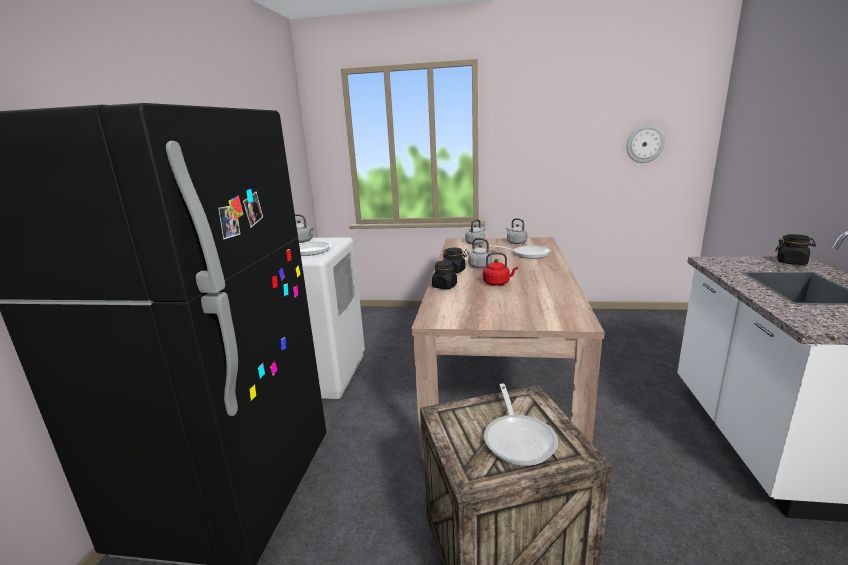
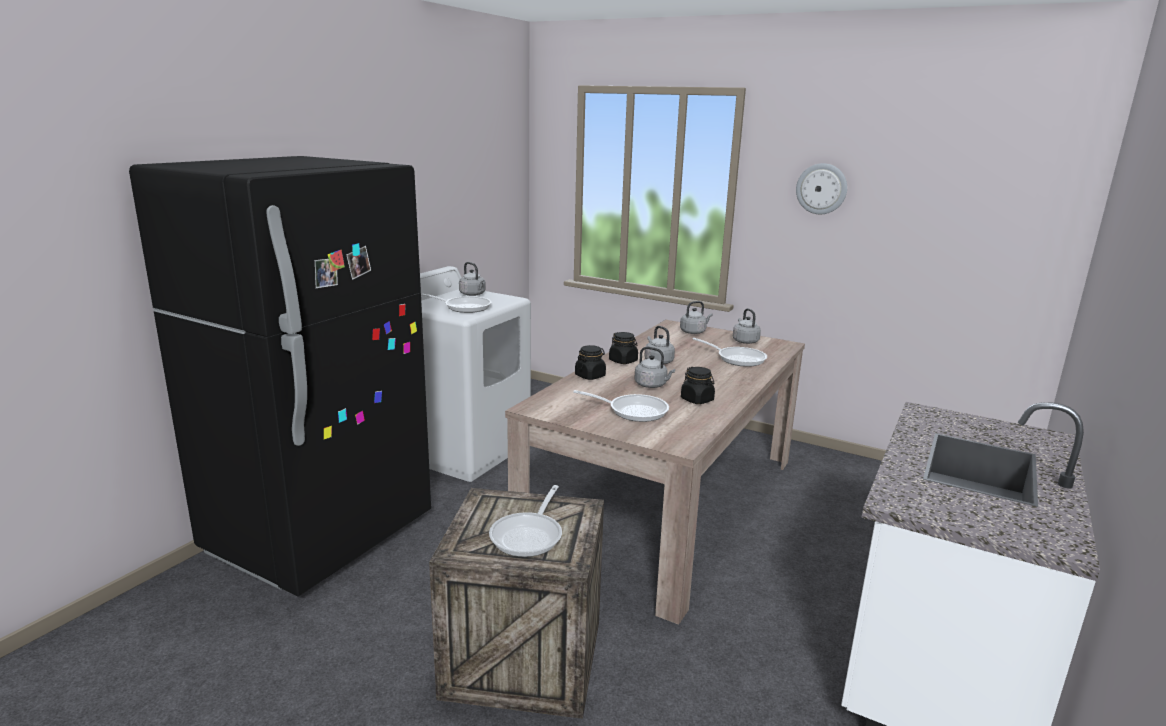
camera: 20 degrees right, 0 degrees up
(497, 283) = (652, 385): red kettle -> grey kettle
(510, 305) = (633, 411): none -> frying pan
(645, 144) = (972, 231): wall clock -> wall clock (821, 188)
(791, 262) = (1033, 437): black jar -> black jar (697, 400)

